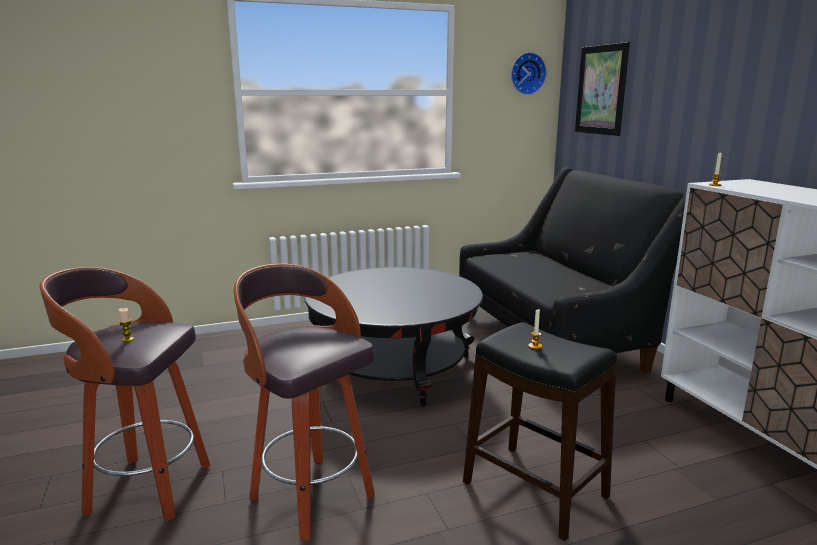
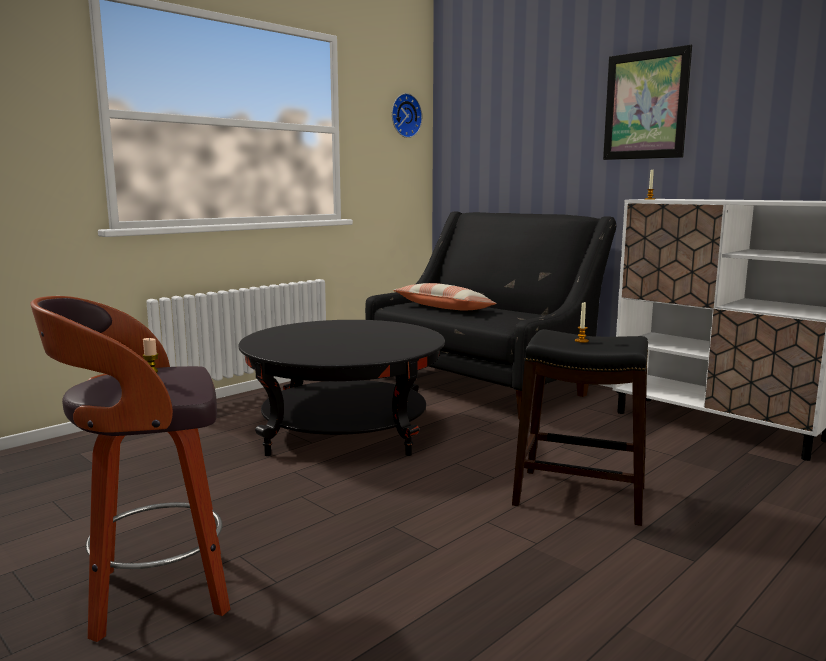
camera: 25 degrees left, 5 degrees down
(309, 495) = (369, 552): stool -> none
(523, 265) = (444, 308): none -> pillow
(601, 90) = (486, 131): picture -> picture (645, 105)

